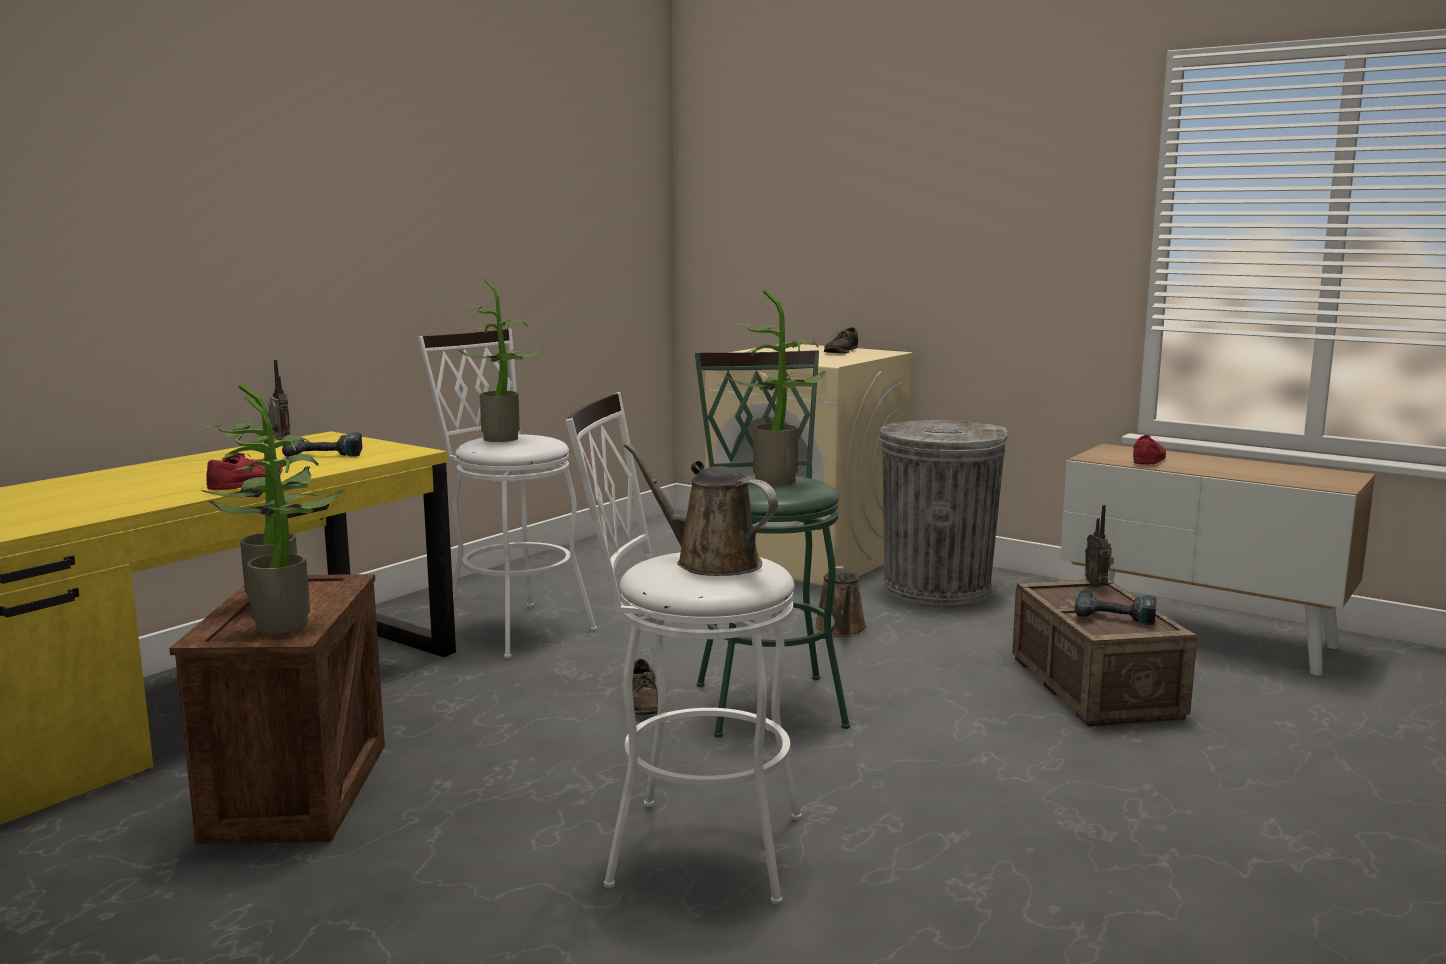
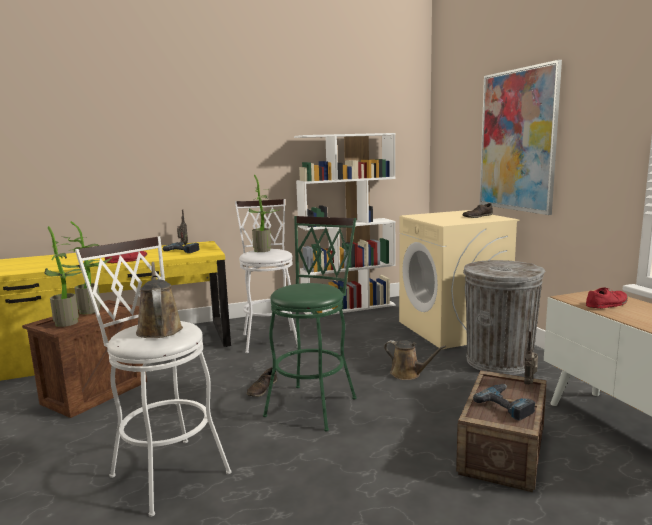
camera: 35 degrees right, 0 degrees up
(576, 553) = (349, 307): none -> white bookcase
(778, 479) = (312, 287): potted plant -> none
(841, 630) = (408, 374): brown watering can -> brown watering can turned 90 degrees counterclockwise
(899, 220) = (517, 140): none -> picture

